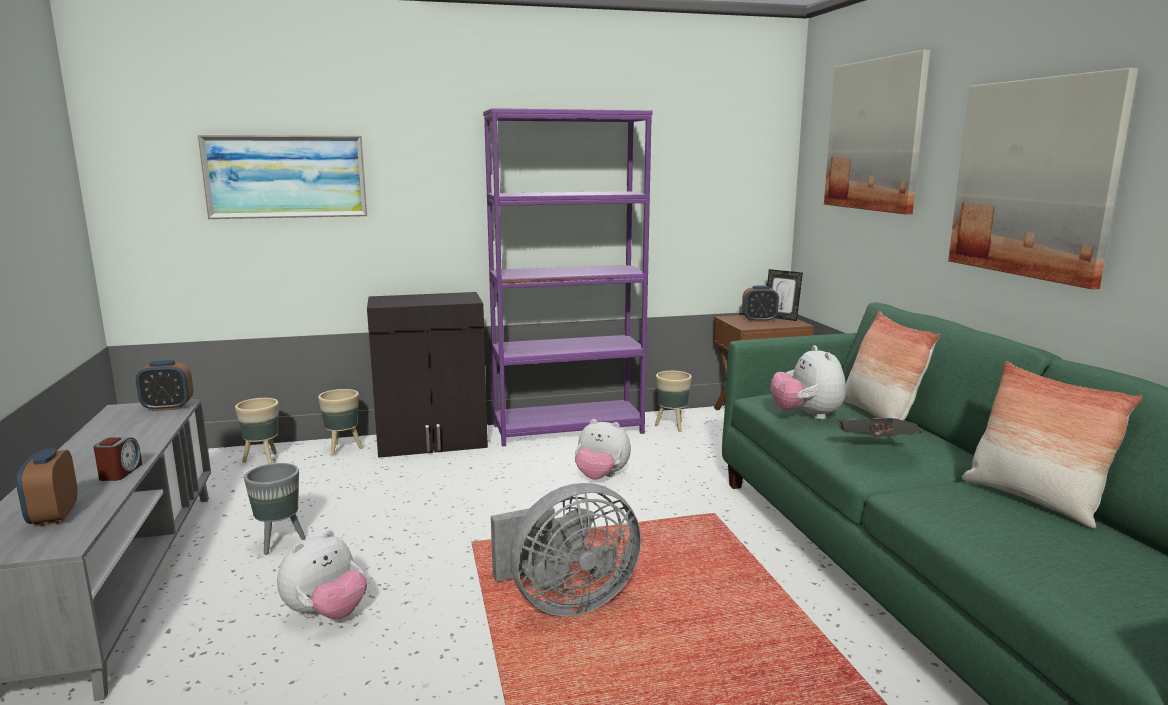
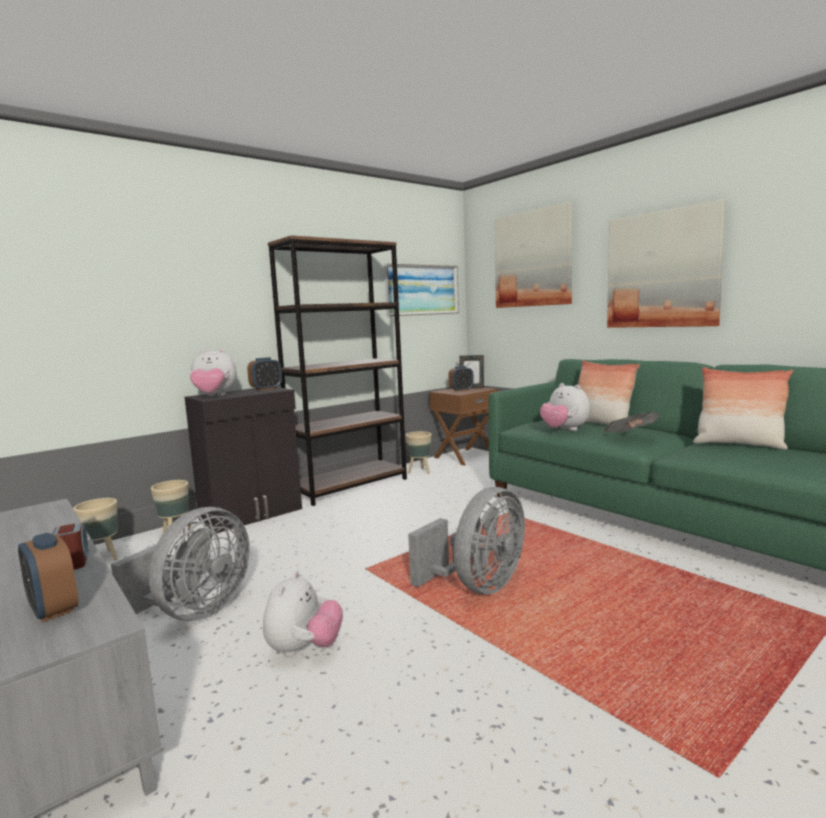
camera: 25 degrees left, 5 degrees down
(168, 407) = (41, 510): alarm clock -> alarm clock (266, 389)
(279, 542) = (195, 612): grey planter -> grey fan
(286, 176) = (102, 294): picture -> picture (422, 290)
(568, 429) = (350, 486): purple bookcase -> brown bookcase
(601, 477) = (409, 509): plush toy -> plush toy (214, 396)

